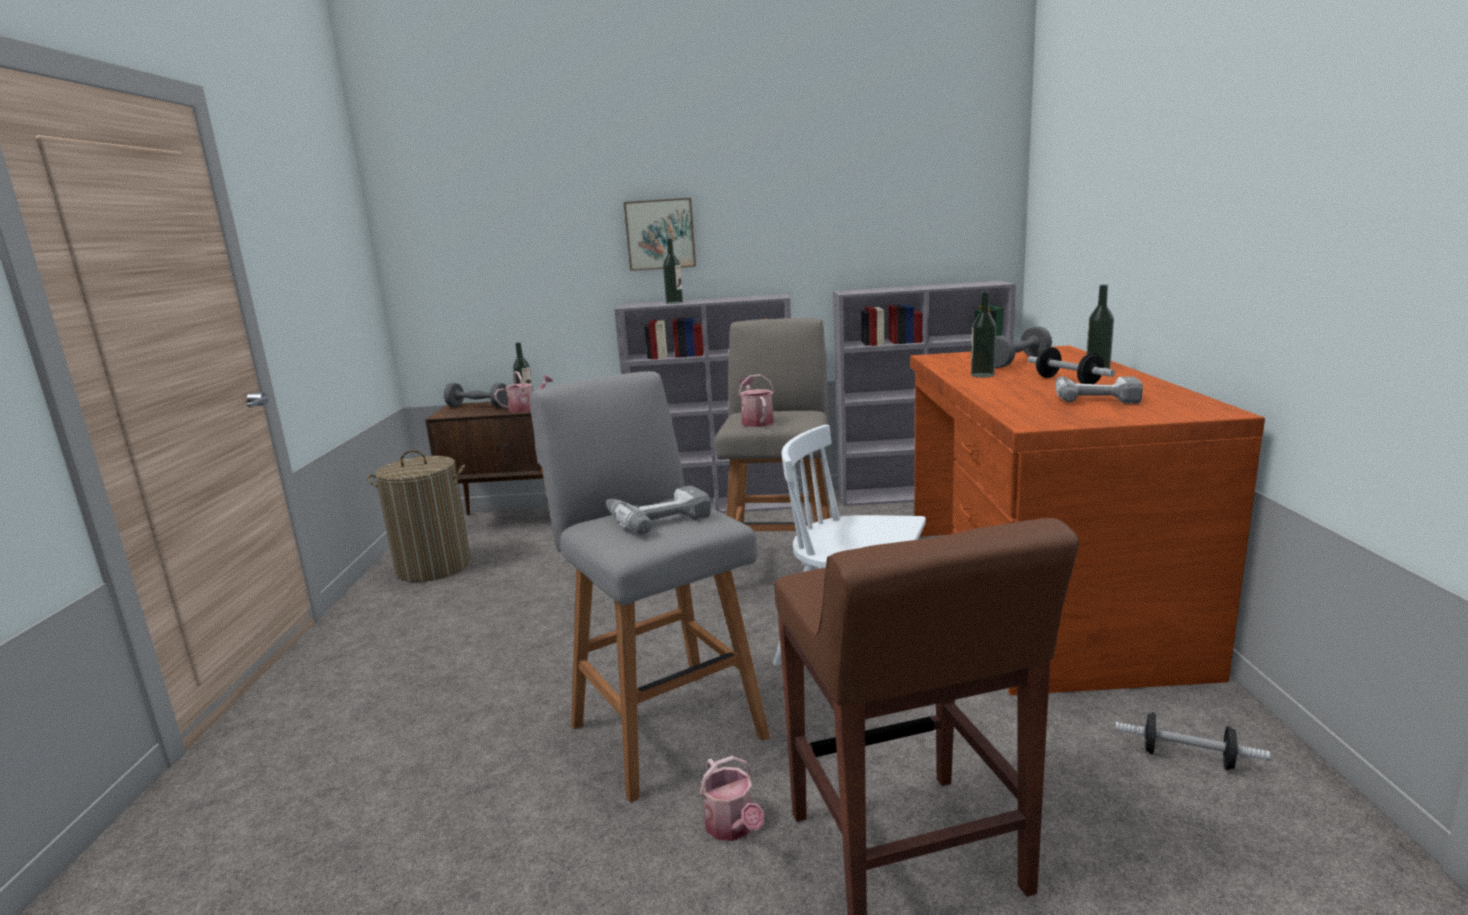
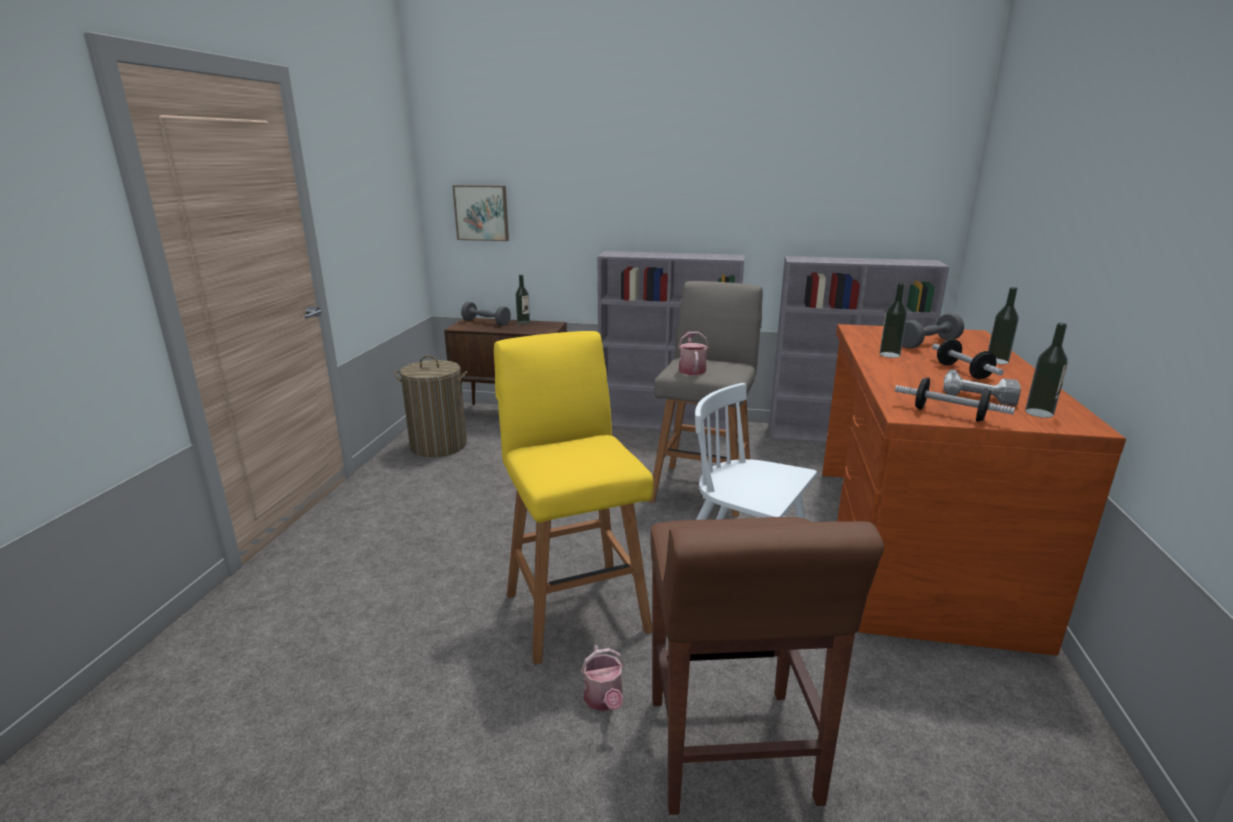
camera: 10 degrees right, 5 degrees up
(526, 408) = (521, 329): watering can -> none
(656, 517) = (579, 452): power drill -> none
(660, 234) = (643, 195): picture -> picture (482, 213)
(664, 727) = (575, 608): grey stool -> yellow stool
(674, 303) = (647, 255): bottle -> bottle (1039, 413)
(1187, 757) = (995, 716): dumbbell -> dumbbell (949, 414)

